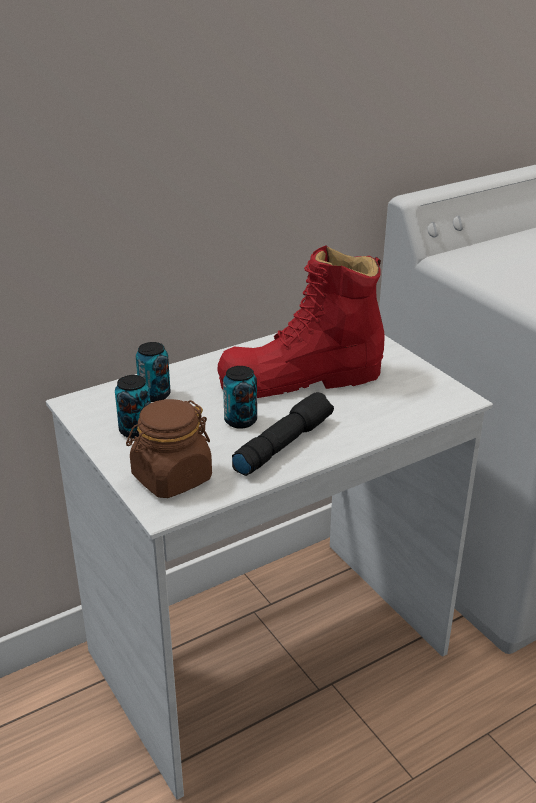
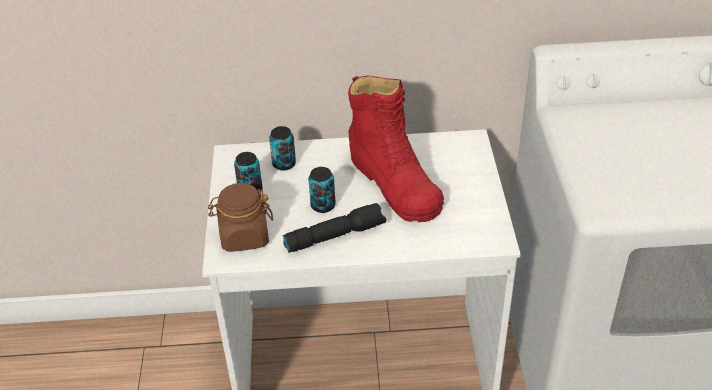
camera: 30 degrees right, 10 degrees up
(301, 379) = (394, 183): red boot -> red boot turned 135 degrees counterclockwise

